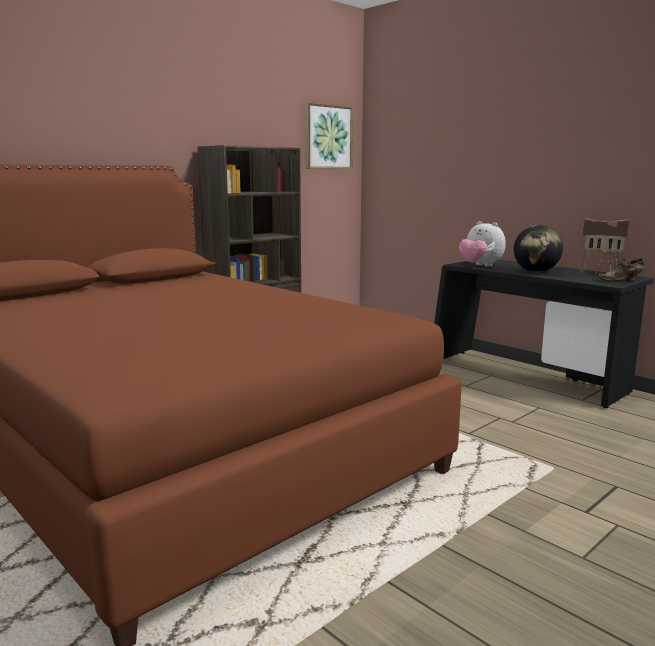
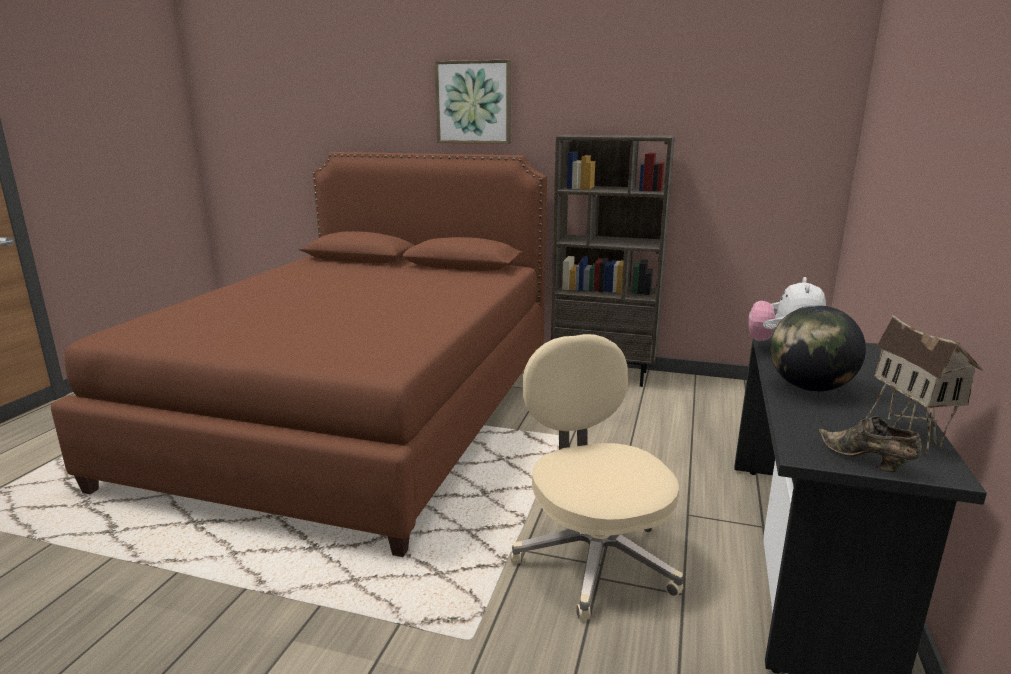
camera: 60 degrees right, 5 degrees up
(328, 137) = (782, 117): picture -> picture (473, 102)
(491, 417) = (594, 557): none -> beige office chair

